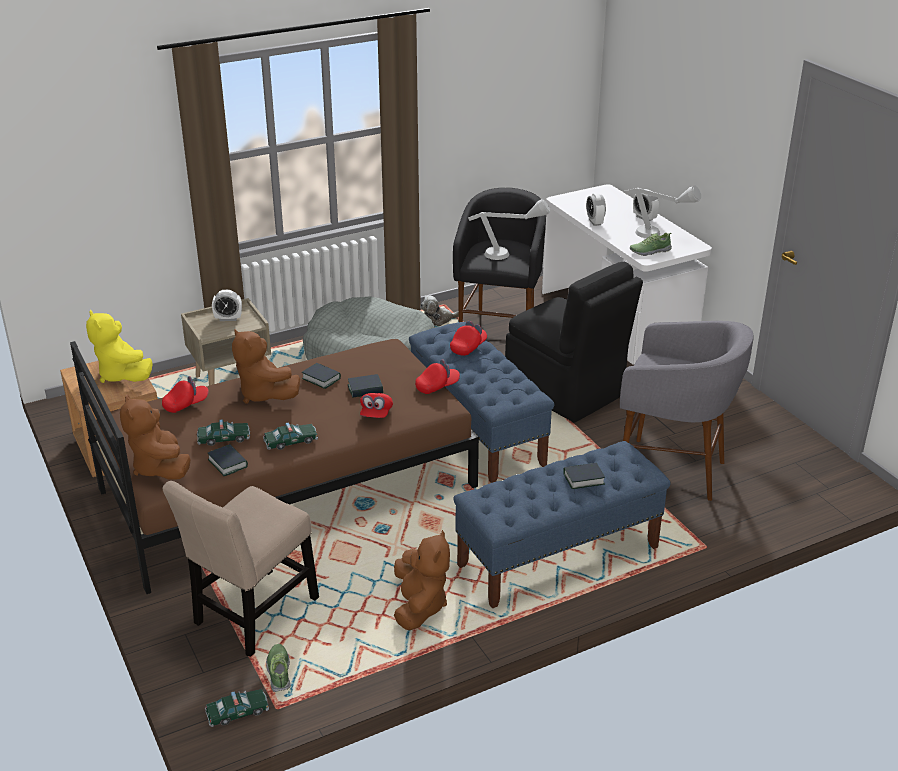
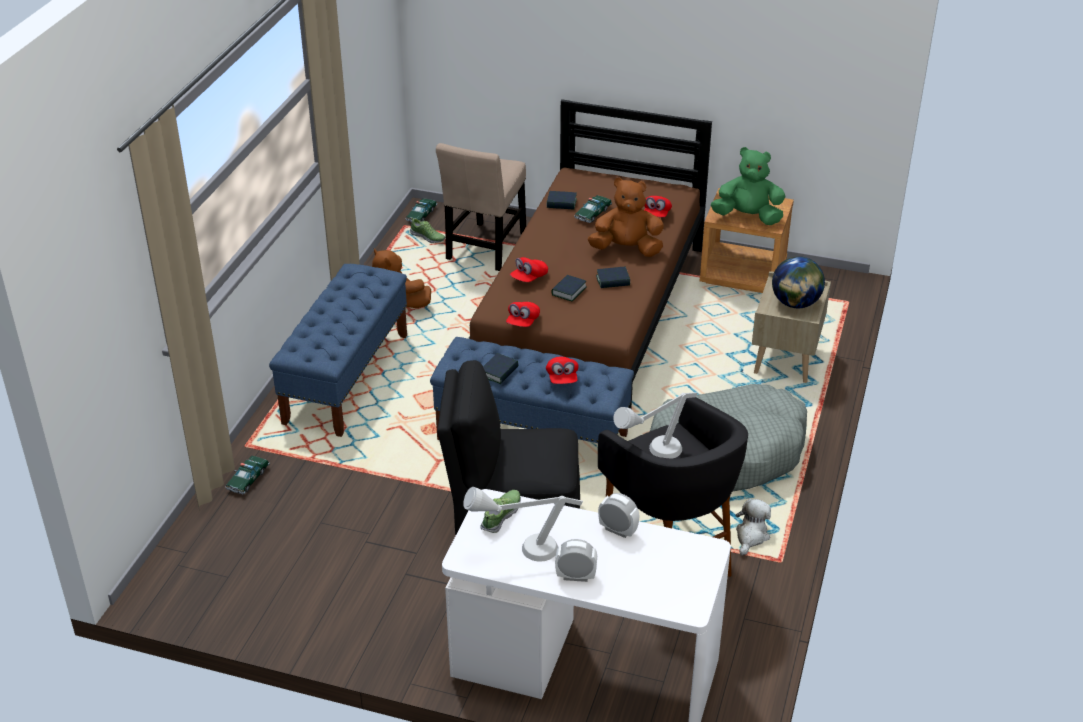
camera: 135 degrees right, 5 degrees up
(122, 375) = (748, 217): yellow plush toy -> green plush toy
(160, 468) = (594, 182): brown plush toy -> none
(228, 318) = (795, 303): alarm clock -> globe
(253, 615) = (485, 249): beige chair -> beige chair turned 150 degrees counterclockwise
(291, 441) = (549, 233): toy car -> toy car (248, 479)
(376, 414) = (529, 278): red cap -> red cap turned 105 degrees counterclockwise
(583, 479) = (328, 322): book -> book (499, 372)
(672, 471) = (331, 498): grey stool -> none

